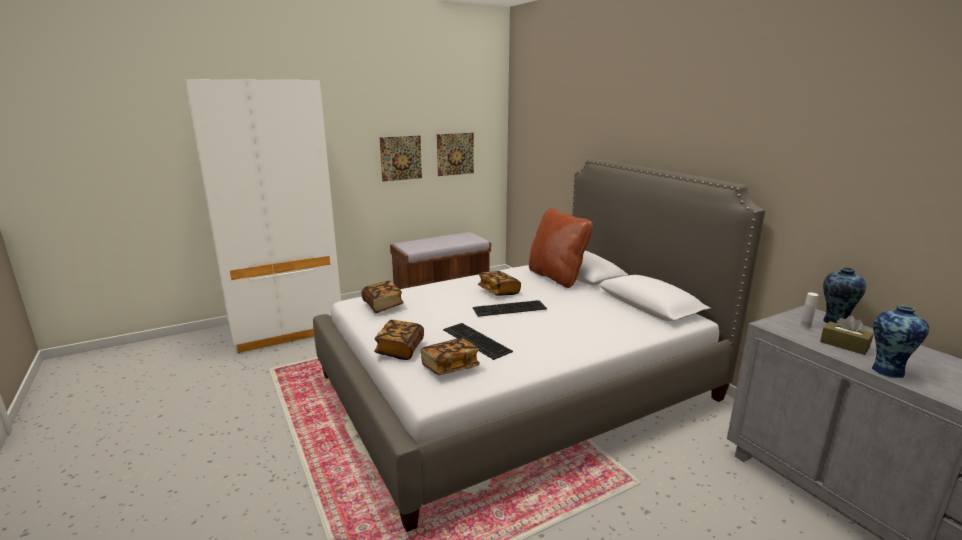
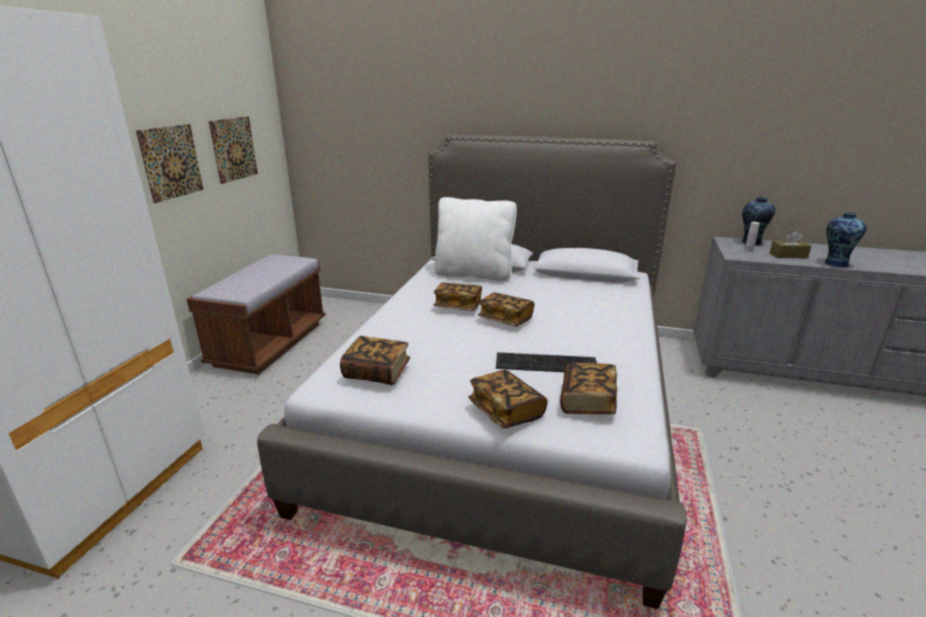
camera: 45 degrees left, 5 degrees up
(509, 309) = (505, 320): keyboard -> book
(557, 277) = (474, 274): brown pillow -> white pillow

